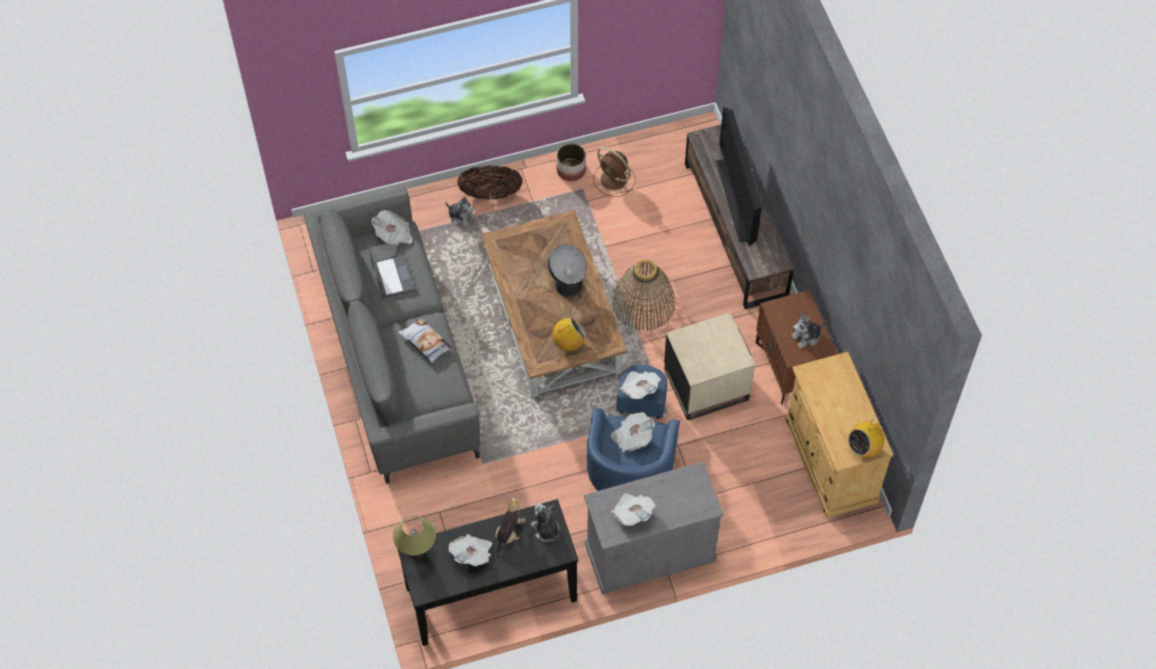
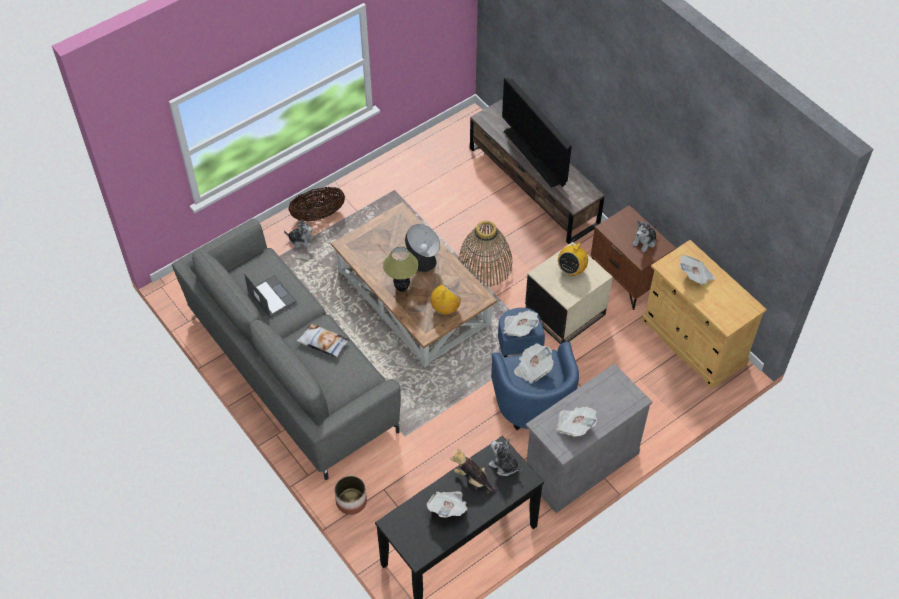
camera: 20 degrees left, 5 degrees down
(393, 235) = (258, 262): newspaper -> newspaper (695, 276)
(418, 555) = (399, 525): table lamp -> table lamp (402, 288)
(509, 533) = (473, 478): plush toy -> plush toy turned 60 degrees counterclockwise
(570, 170) = (378, 178): planter -> planter (351, 501)
(614, 180) = (418, 176): brown fan -> none
(864, 448) = (740, 311): radio -> radio (571, 269)

